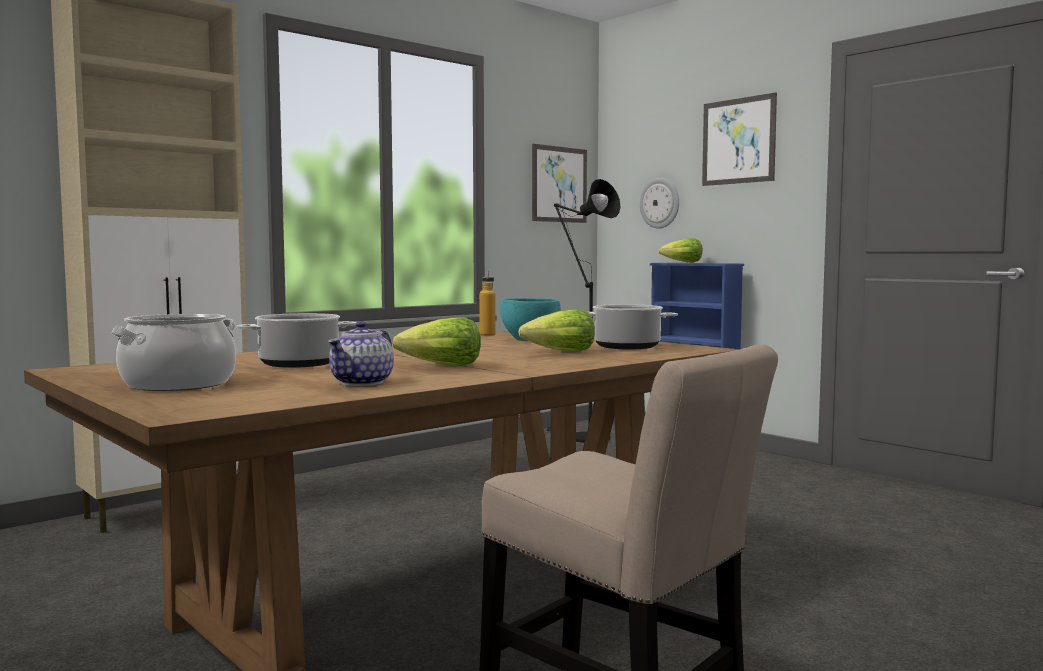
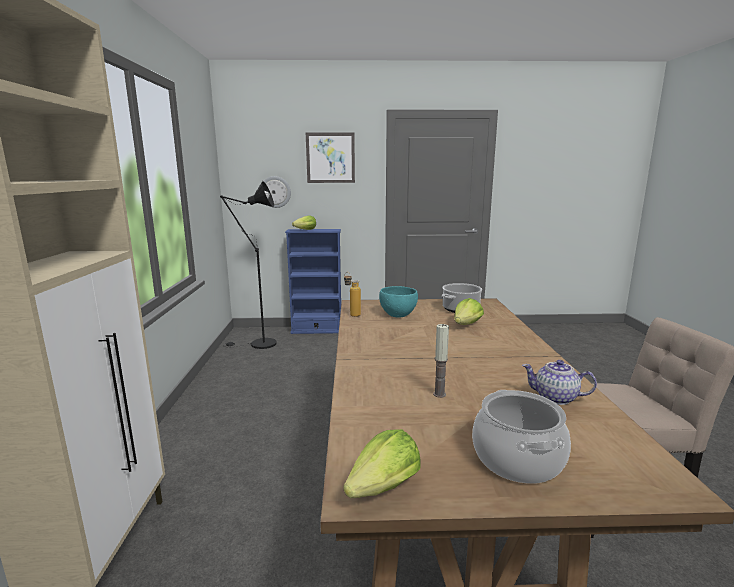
camera: 50 degrees left, 10 degrees up
(298, 364) = (439, 394): cooking pot -> candle
(363, 382) = (556, 398): teapot -> teapot turned 135 degrees clockwise
(441, 366) = (498, 362): lettuce -> lettuce (384, 487)
(559, 184) = (209, 179): picture -> none

